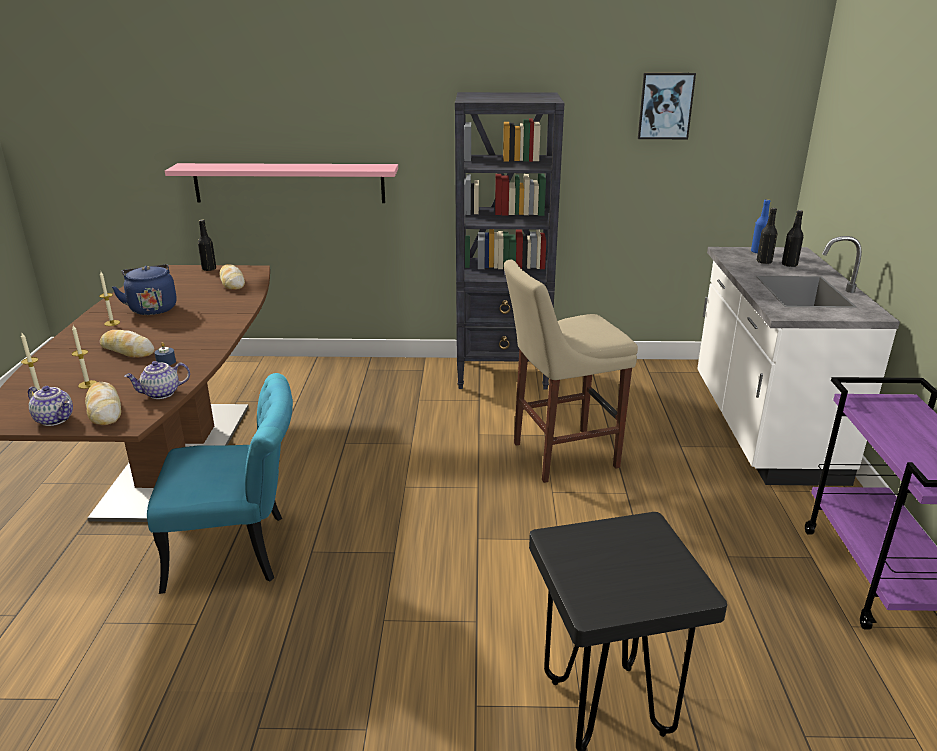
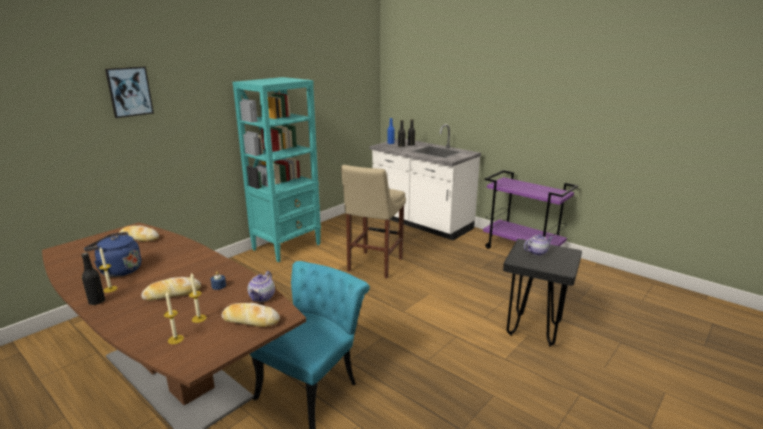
camera: 50 degrees left, 5 degrees down
(55, 419) = (232, 340): teapot -> teapot (537, 252)
(209, 269) = (96, 238): black bottle -> black bottle (97, 301)
(289, 183) = (126, 160): pink shelf -> none
(503, 374) = (287, 247): black bookcase -> turquoise bookcase
(665, 106) = (329, 79): picture -> picture (129, 91)

